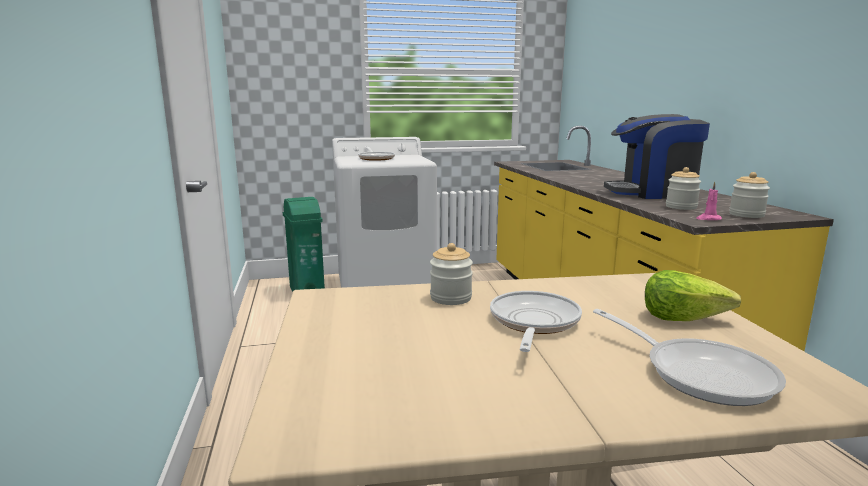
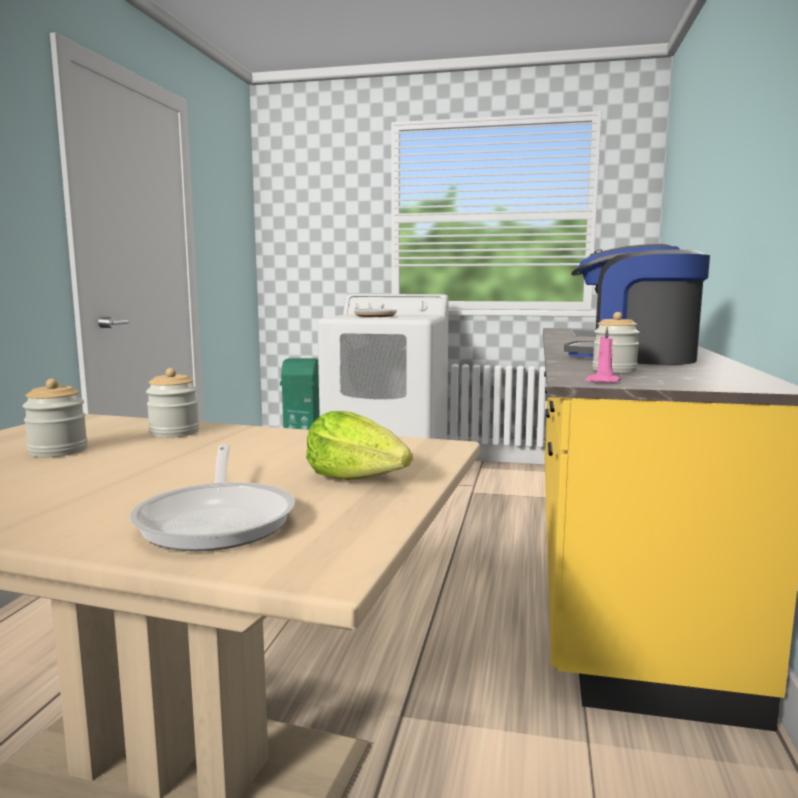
camera: 25 degrees right, 5 degrees down
(533, 323) = (187, 459): frying pan -> none
(746, 215) = (682, 382): jar -> jar (58, 451)

